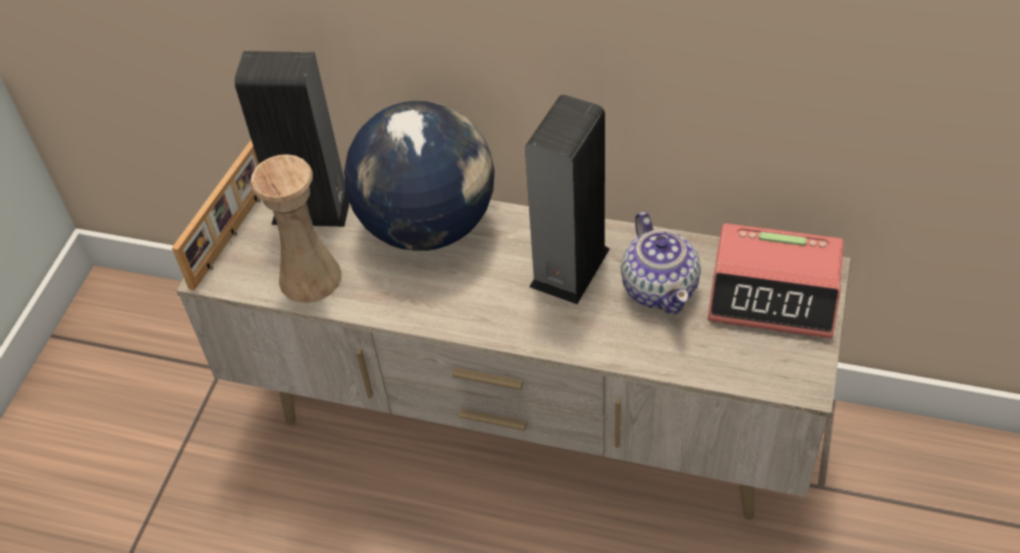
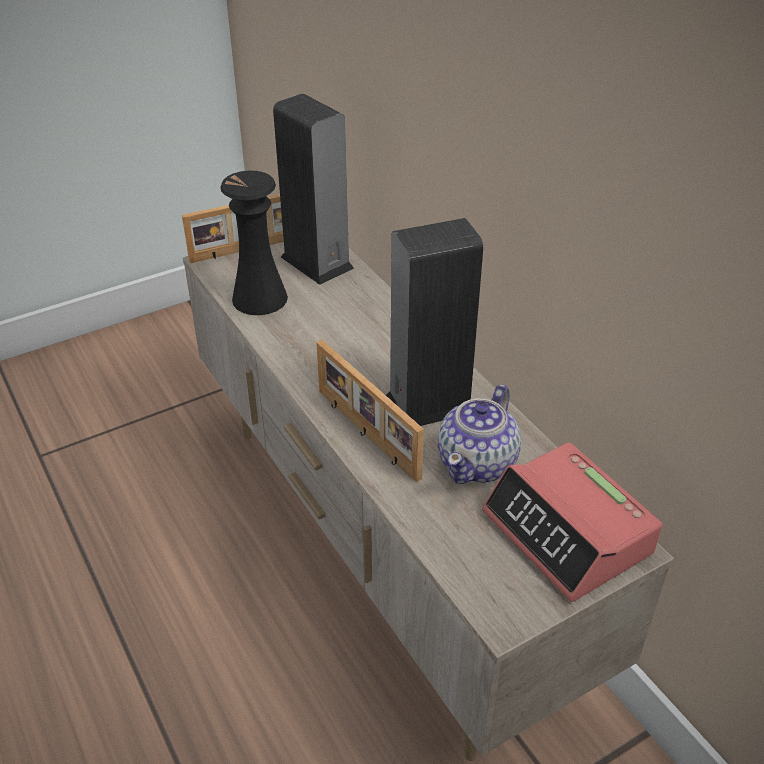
camera: 40 degrees right, 10 degrees down
(310, 277) = (260, 298): beige vase -> black vase
(429, 225) = (371, 317): globe -> none
(555, 328) = (365, 434): none -> picture frame

